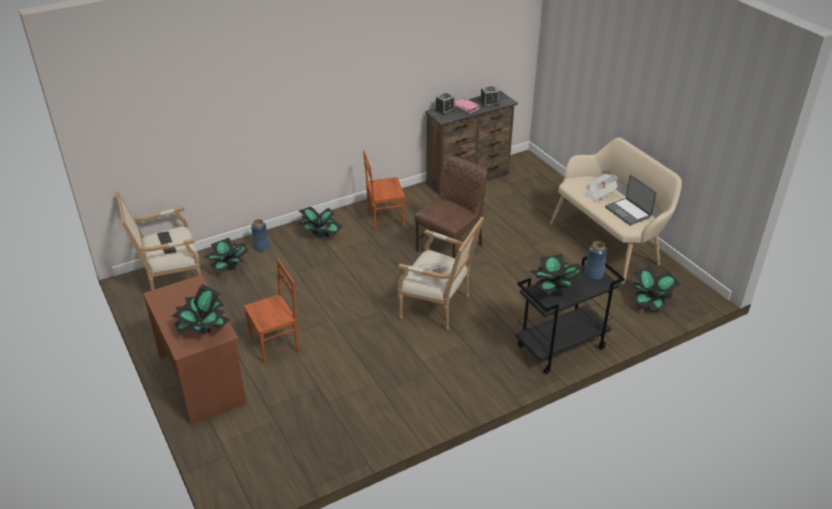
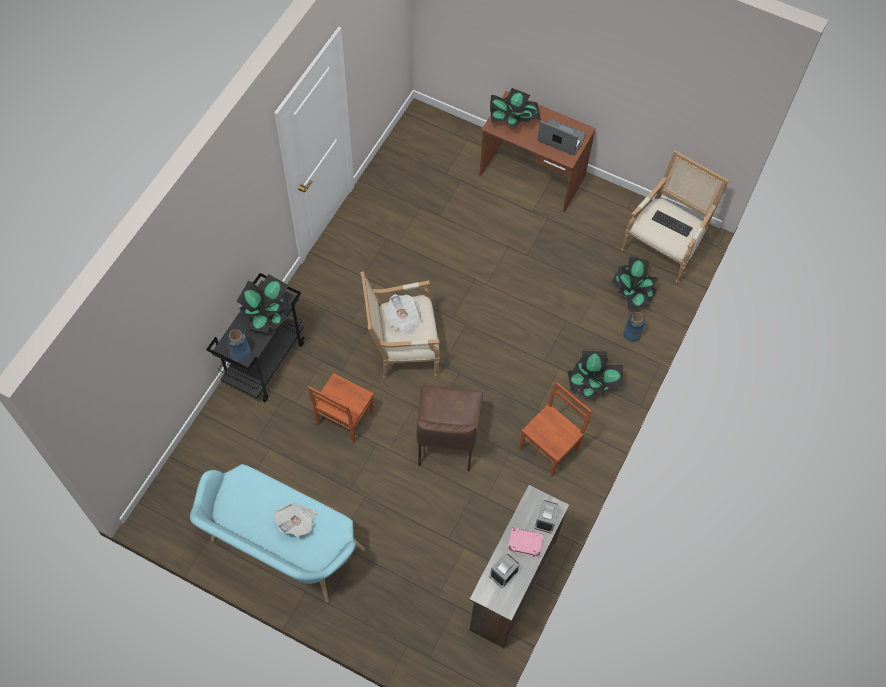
camera: 145 degrees right, 25 degrees up
(275, 345) = (507, 234): brown chair -> brown chair (344, 419)
(608, 243) = (281, 549): beige bench -> turquoise bench
(628, 212) = (250, 506): laptop -> laptop (561, 139)
(650, 303) = (202, 472): potted plant -> none

